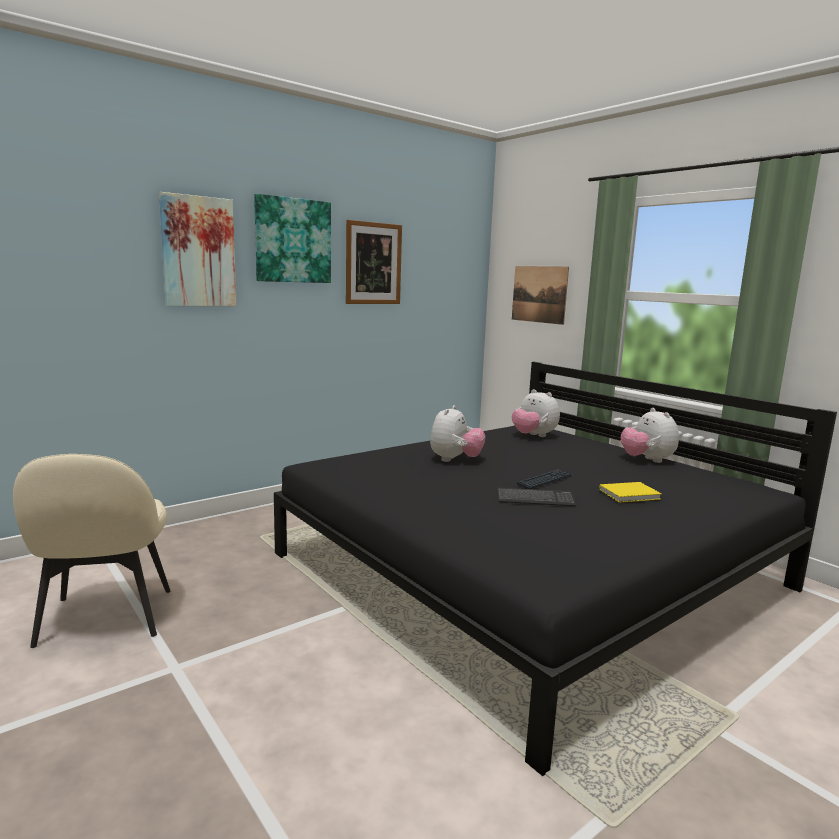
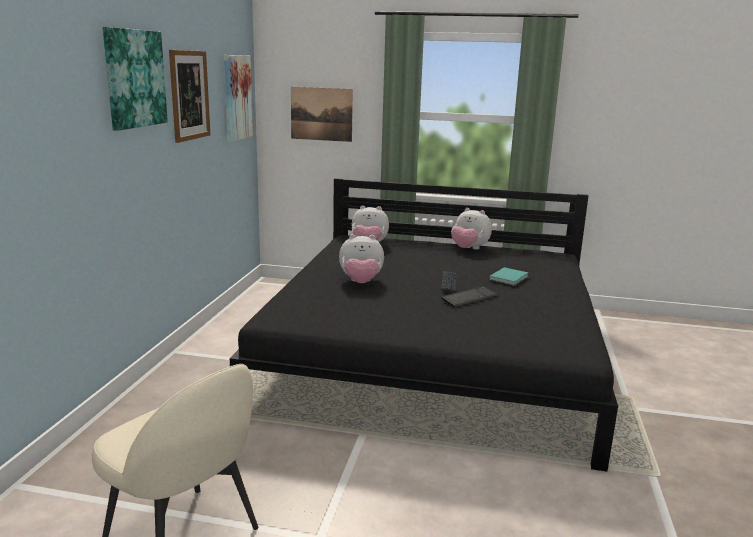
camera: 40 degrees left, 5 degrees up
(198, 252) = (64, 103): picture -> picture (236, 97)
(455, 460) = (361, 282): plush toy -> plush toy turned 105 degrees clockwise
(631, 494) = (509, 278): yellow book -> turquoise book

